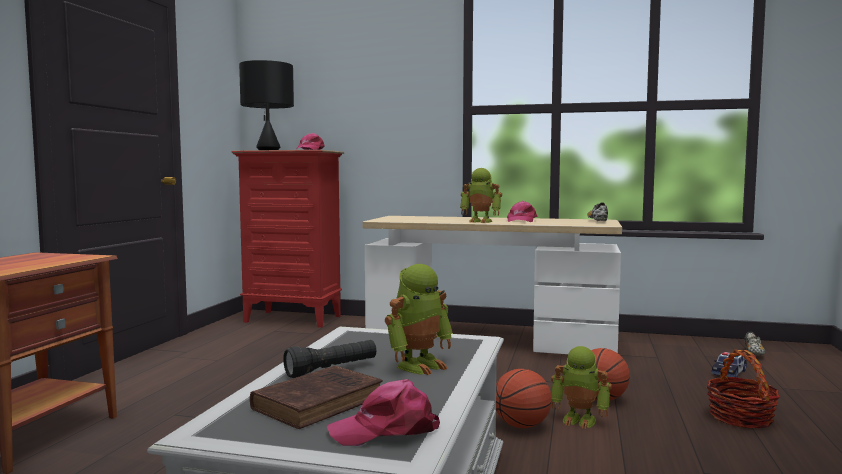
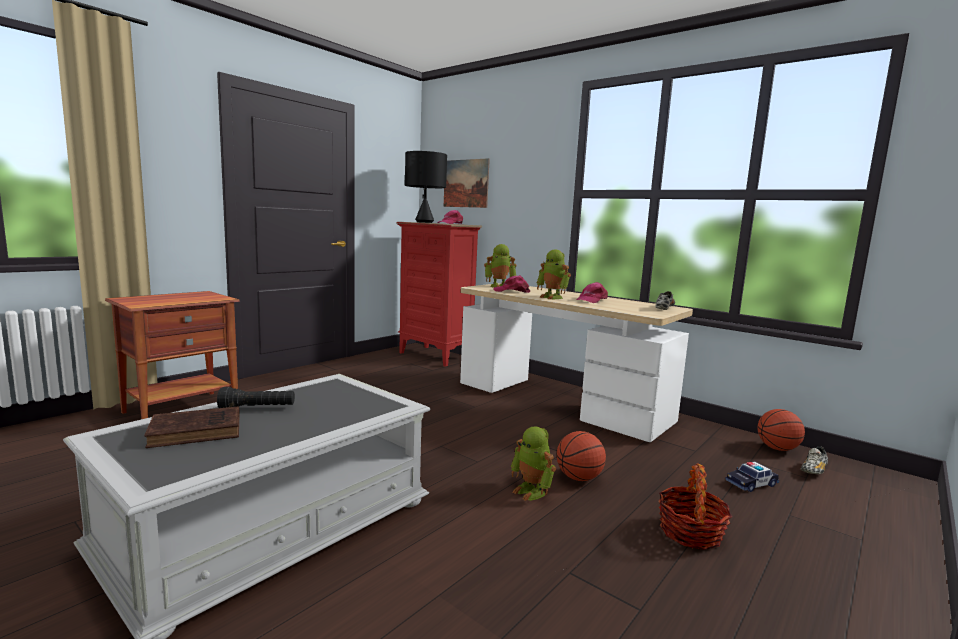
camera: 25 degrees right, 5 degrees up
(314, 102) = (466, 183): none -> picture
(386, 430) = (185, 463): pink cap -> pink cap (512, 291)
(419, 365) = (316, 418): toy robot -> toy robot (499, 286)
(521, 426) = (476, 483): basketball -> basketball (777, 448)

